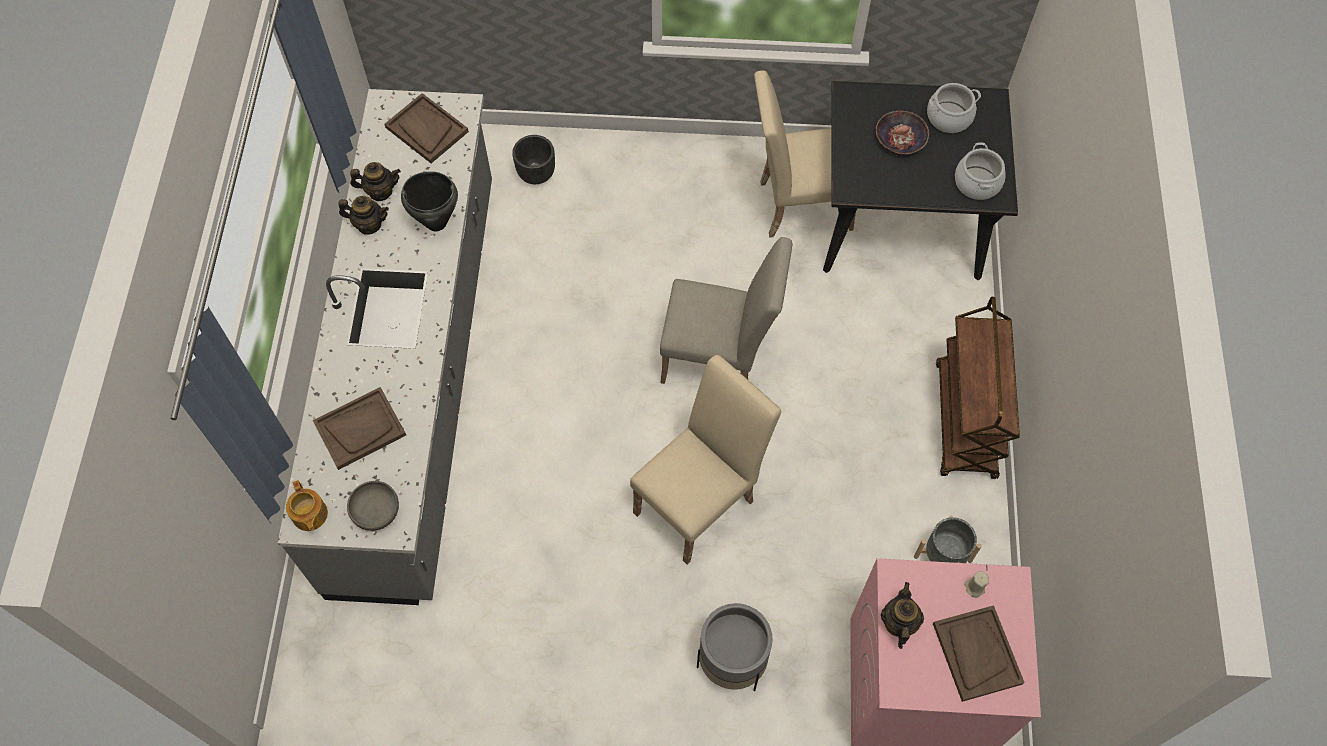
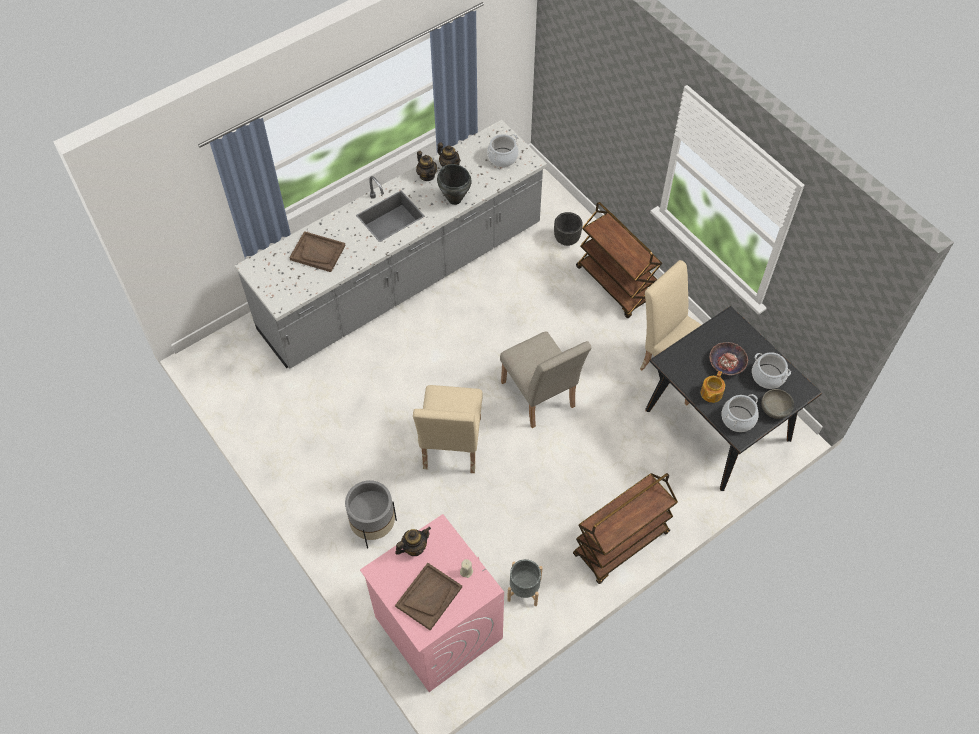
camera: 50 degrees right, 5 degrees down
(309, 515) = (258, 266): teapot -> teapot (710, 393)
(376, 511) = (282, 289): grey bowl -> grey bowl (775, 409)
(426, 129) = (502, 157): brown tray -> cooking pot
(642, 176) = (615, 285): none -> brown cart
(701, 501) = (450, 448): beige chair -> beige chair turned 90 degrees clockwise

